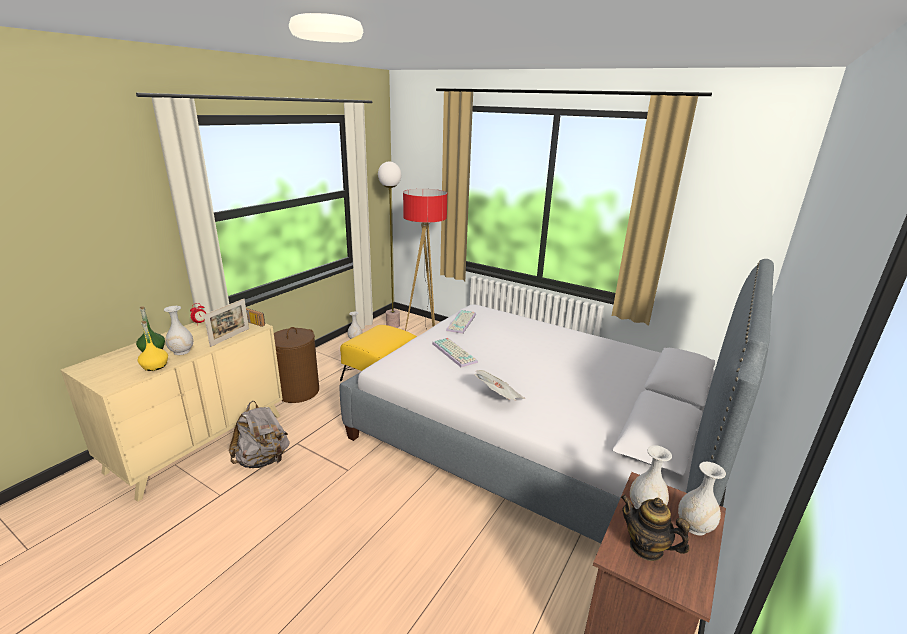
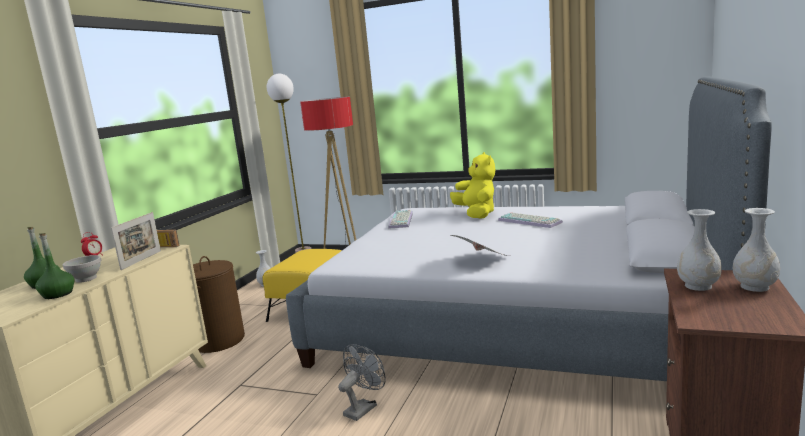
camera: 10 degrees left, 10 degrees down
(155, 366) = (58, 294): yellow bottle -> green bottle
(181, 351) = (85, 279): white vase -> white bowl
(263, 460) = (203, 409): grey backpack -> none
(376, 495) = (363, 408): none -> grey fan
(455, 353) = (410, 241): keyboard -> keyboard (531, 221)
(527, 331) = (476, 214): none -> yellow plush toy
(646, 547) = (721, 308): teapot -> none

